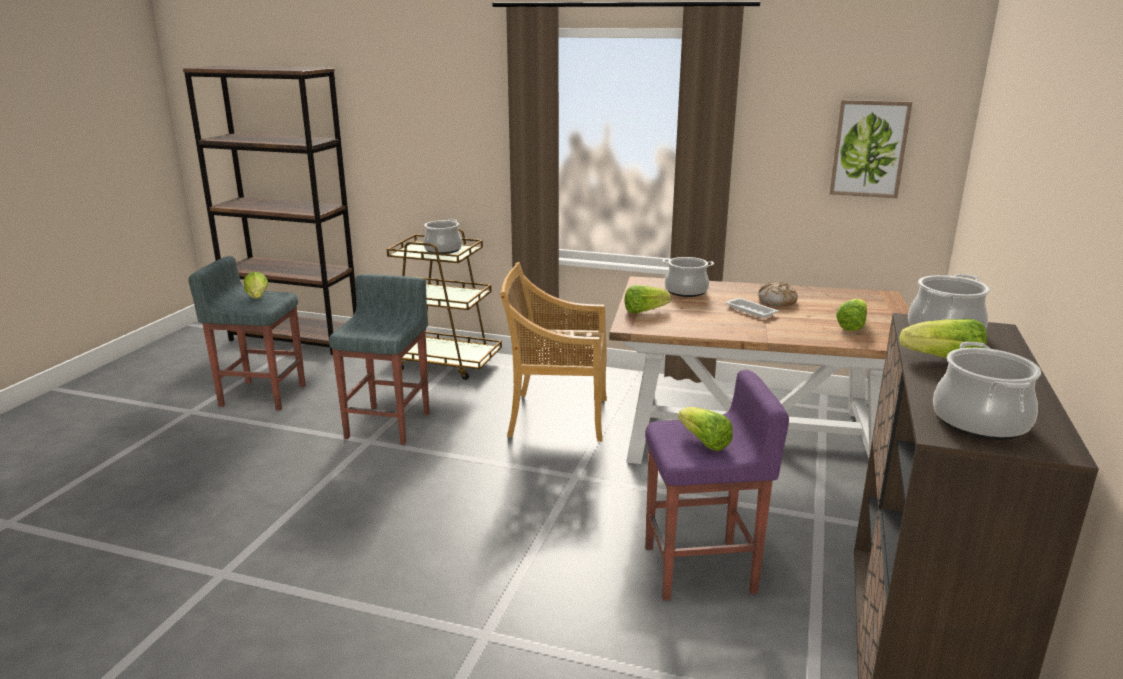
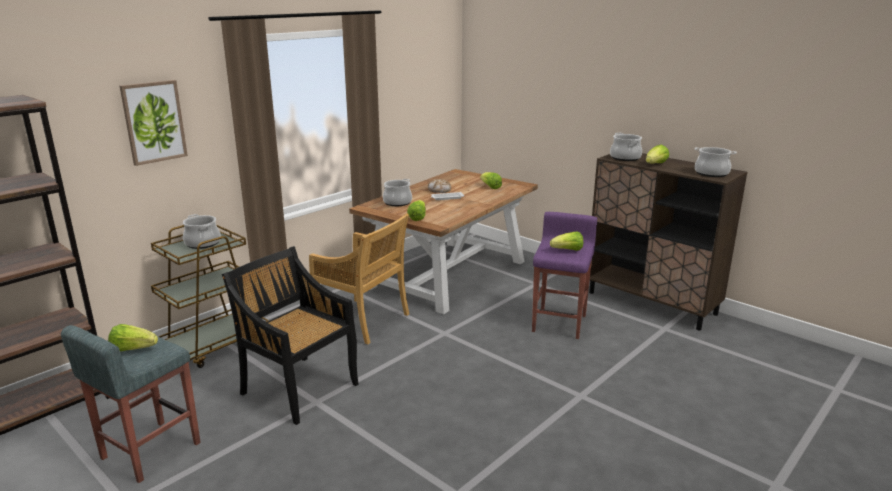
camera: 65 degrees left, 0 degrees up
(389, 425) = (298, 388): grey stool -> black chair
(556, 417) = (363, 321): beige chair -> beige chair turned 90 degrees counterclockwise
(869, 148) = (427, 93): picture -> picture (154, 122)

